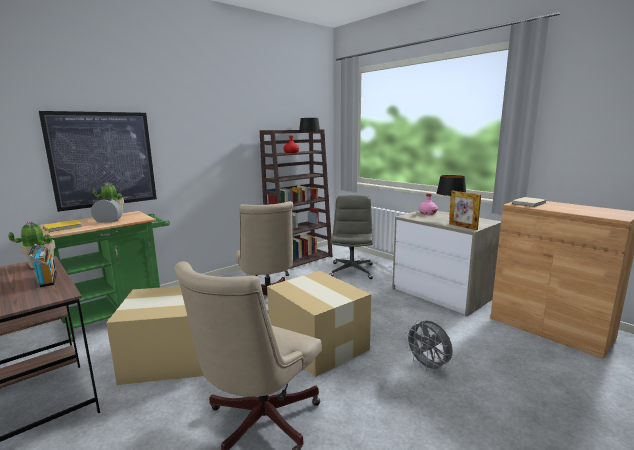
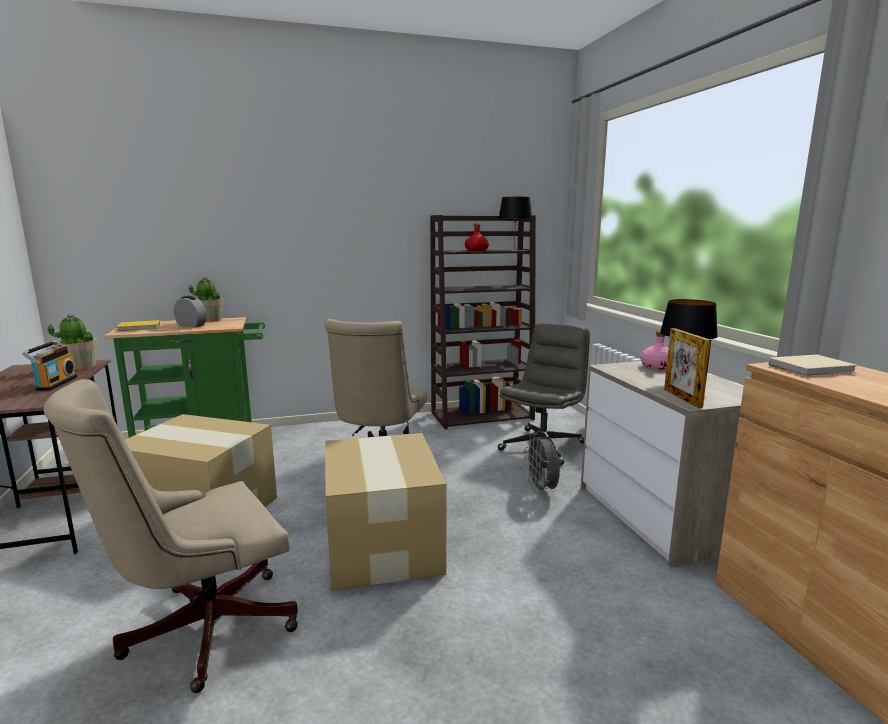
camera: 25 degrees right, 0 degrees up
(103, 159) = (206, 248): picture -> none
(428, 366) = (510, 632): grey fan -> grey fan (542, 490)

